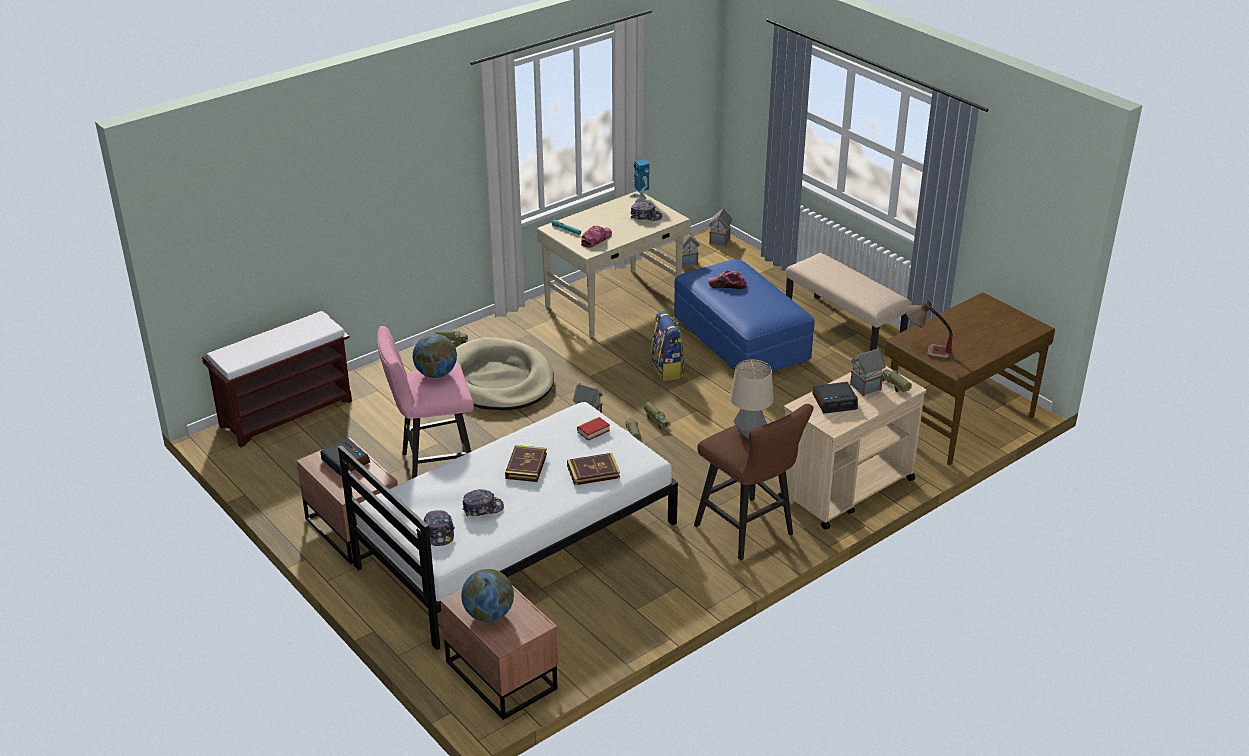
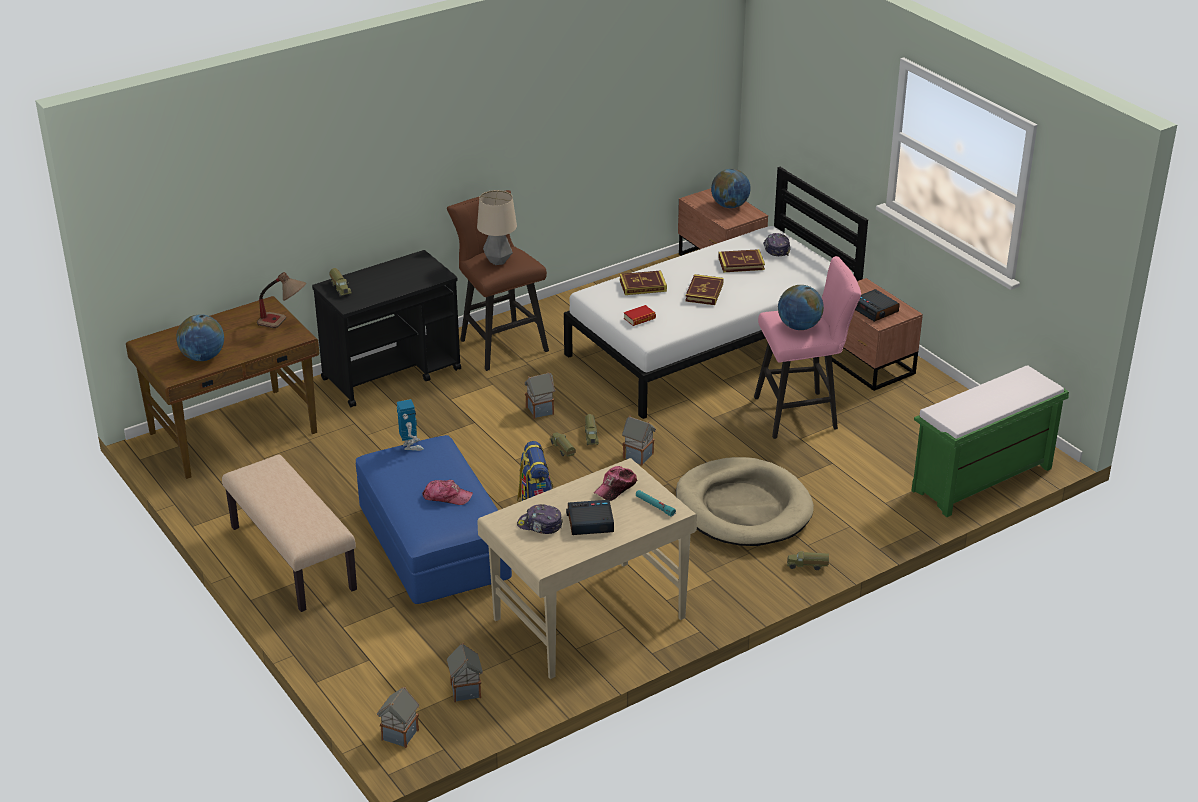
camera: 175 degrees left, 0 degrees up
(287, 412) = (981, 480): brown bench -> green bench
(482, 508) = (741, 263): cap -> book
(639, 197) = (541, 562): toy robot -> toy robot (411, 446)
(835, 401) = (407, 278): alarm clock -> alarm clock (590, 522)
(845, 489) = (392, 374): beige cart -> black cart
(865, 388) = (370, 288): toy house -> toy house (540, 410)
(974, 317) = (203, 357): none -> globe

